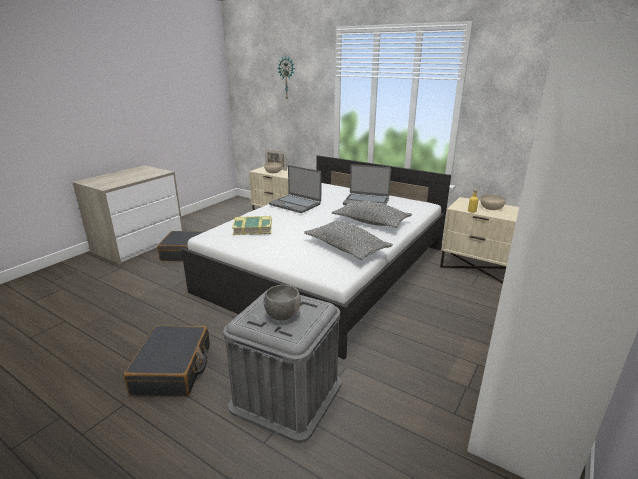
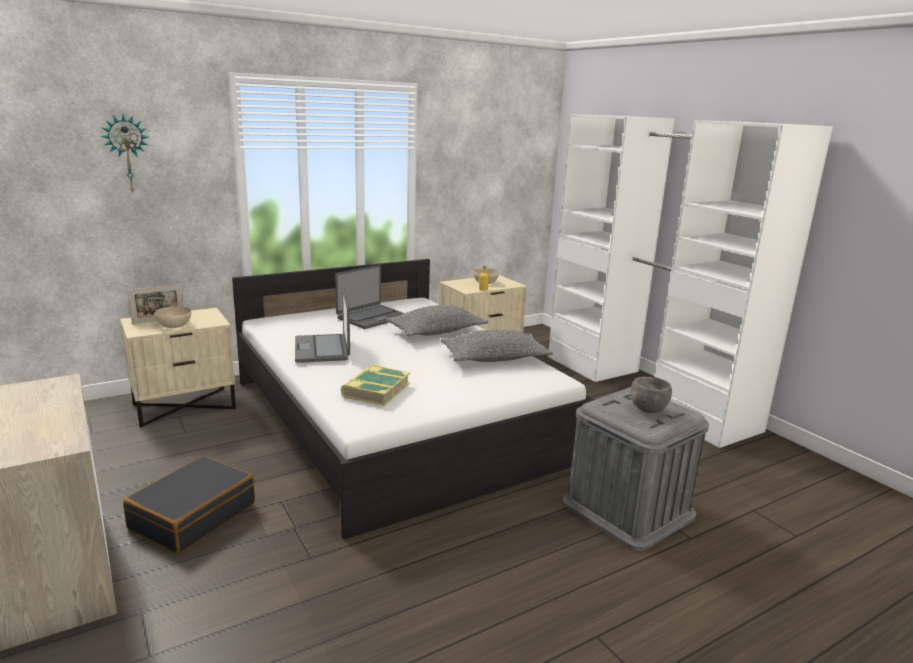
camera: 65 degrees left, 5 degrees down
(173, 369) = (543, 582): black suitcase -> none
(295, 204) = (322, 349): laptop -> laptop turned 105 degrees clockwise

